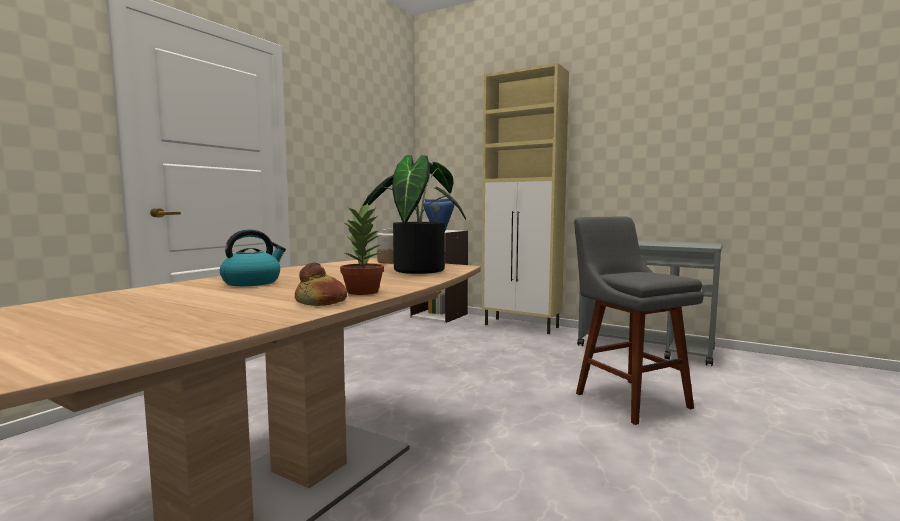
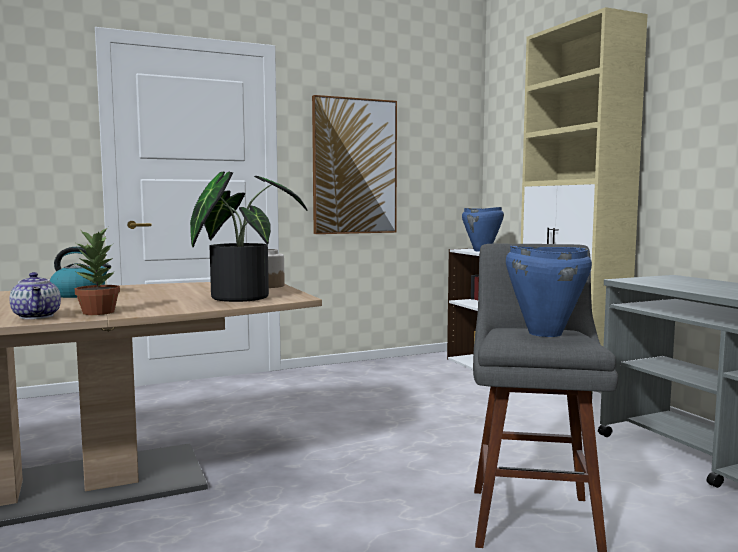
camera: 35 degrees right, 0 degrees up
(321, 301) = (38, 316): bread -> teapot
(341, 163) = (354, 166): none -> picture
(646, 273) = (544, 333): none -> blue cooking pot

